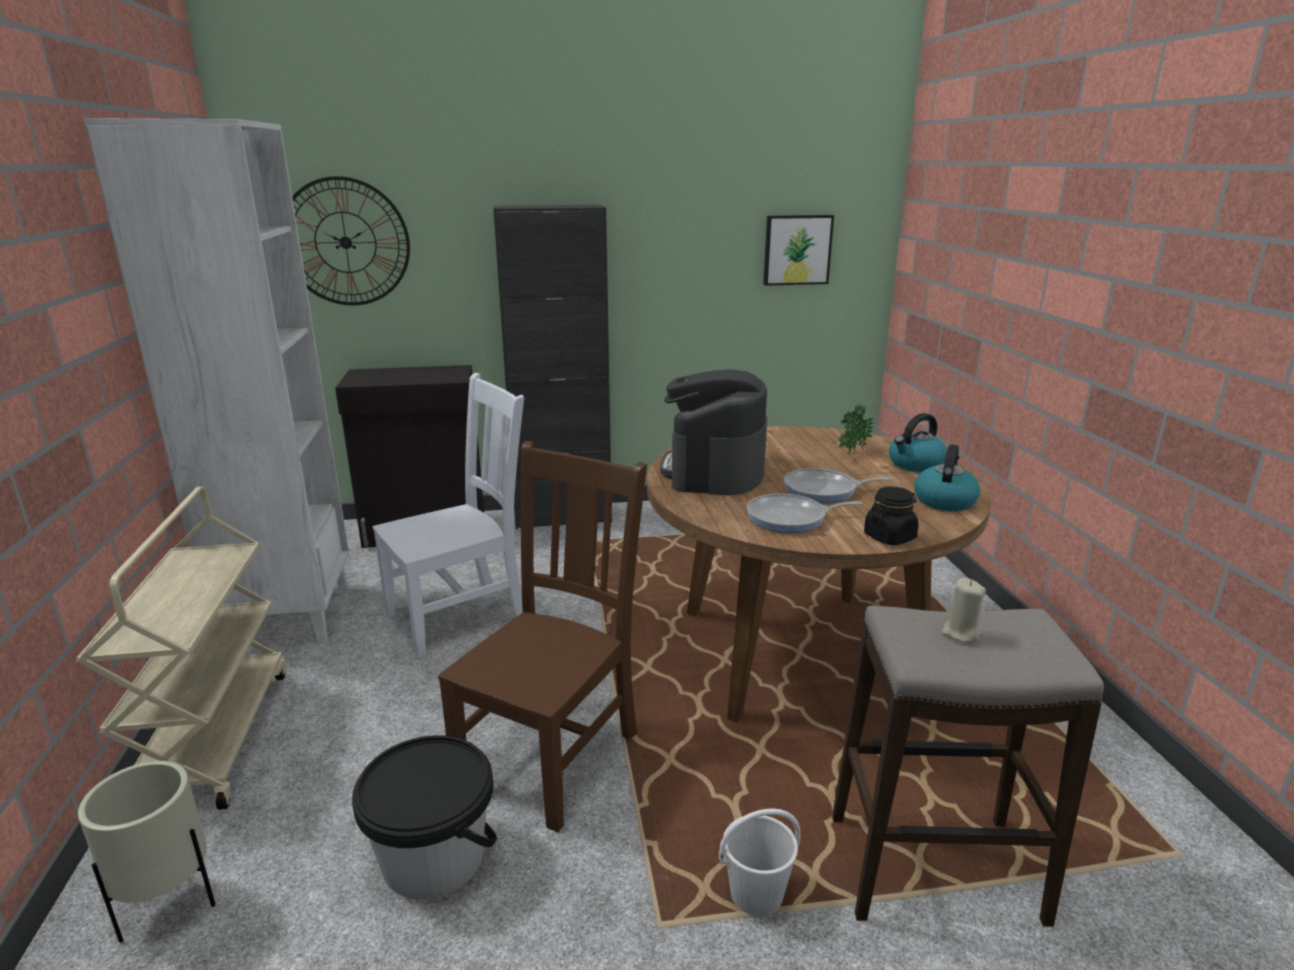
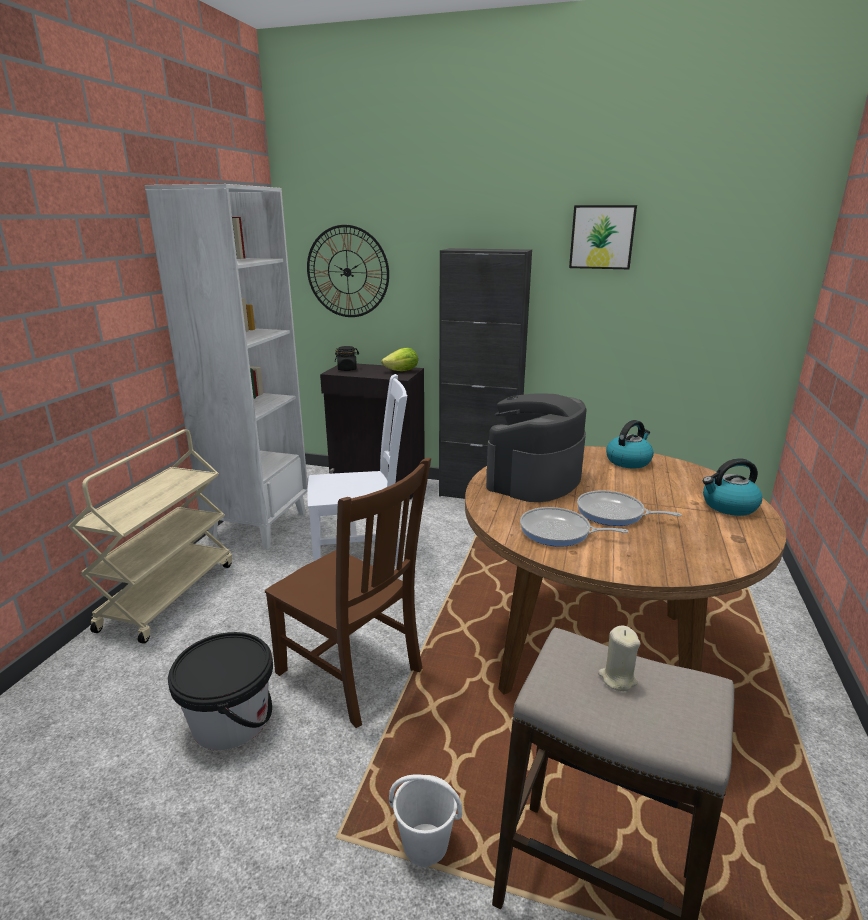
camera: 25 degrees right, 0 degrees up
(169, 905) = (78, 694): beige planter -> none
(448, 372) = (402, 371): none -> lettuce
(552, 755) = (352, 674): brown chair -> brown chair turned 75 degrees clockwise
(797, 250) = (708, 294): picture -> picture (602, 237)
(850, 454) = (672, 485): potted plant -> none
(889, 537) = (634, 569): black jar -> black jar (347, 369)
(944, 501) = (725, 546): kettle -> kettle (628, 461)

